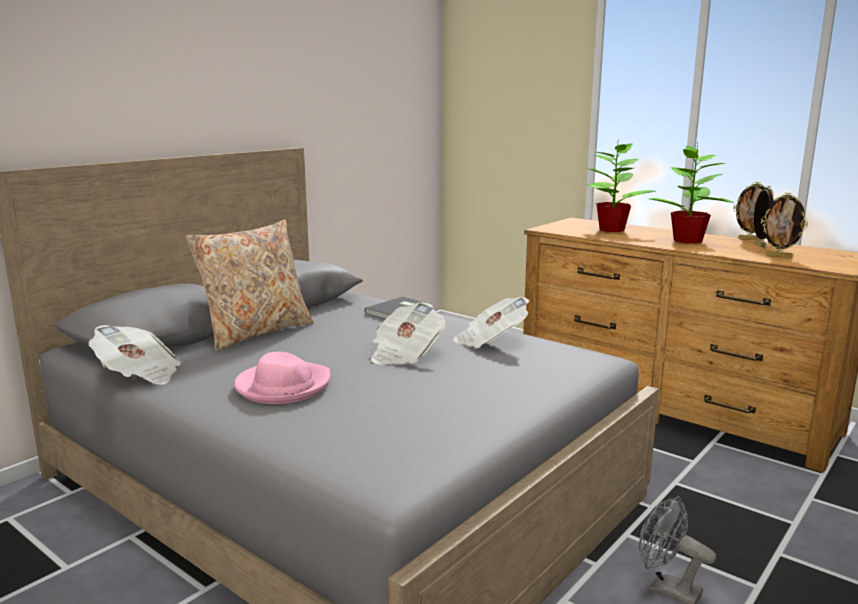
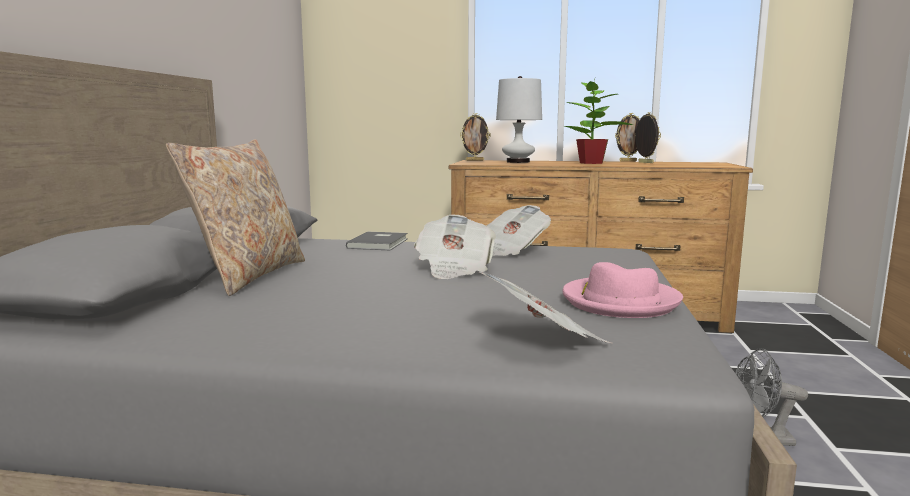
camera: 30 degrees left, 5 degrees down
(139, 375) = (155, 333): newspaper -> newspaper (544, 341)
(283, 386) = (380, 310): pink hat -> pink hat (619, 302)
(612, 229) = (518, 162): potted plant -> white table lamp
(779, 256) = (675, 164): picture frame -> picture frame (475, 160)

